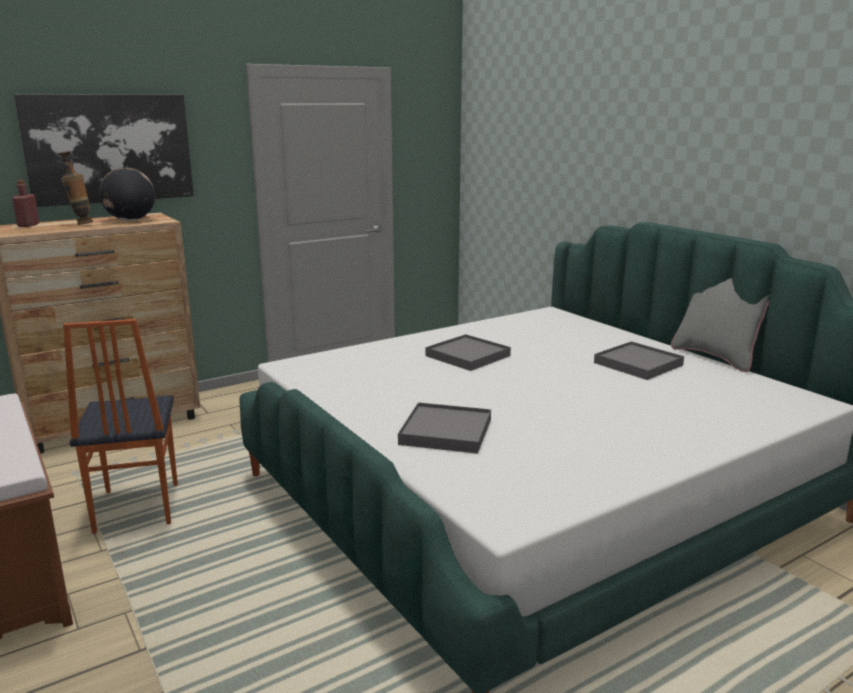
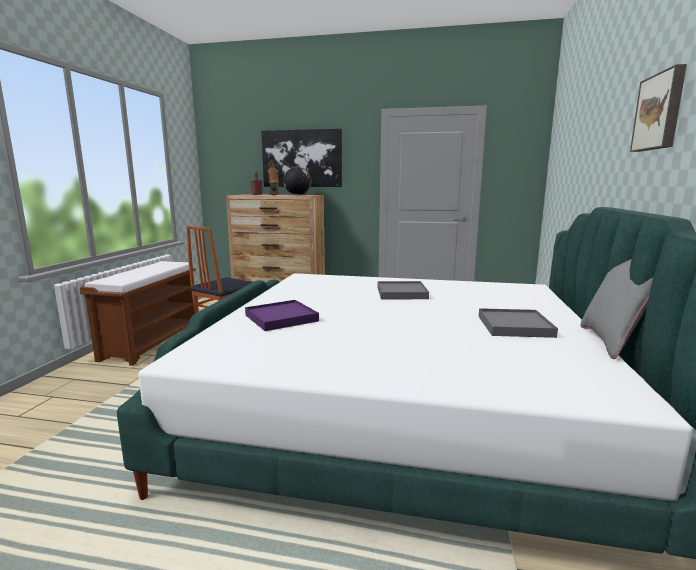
camera: 45 degrees right, 5 degrees down
(446, 432) = (281, 318): grey tray -> purple tray
(710, 138) = (660, 112): none -> picture

